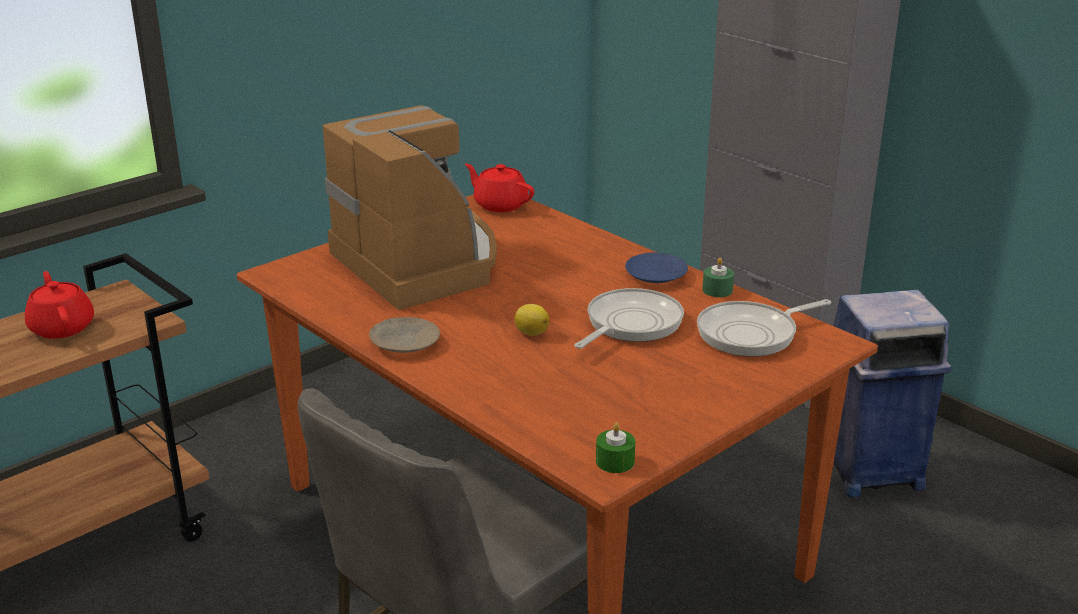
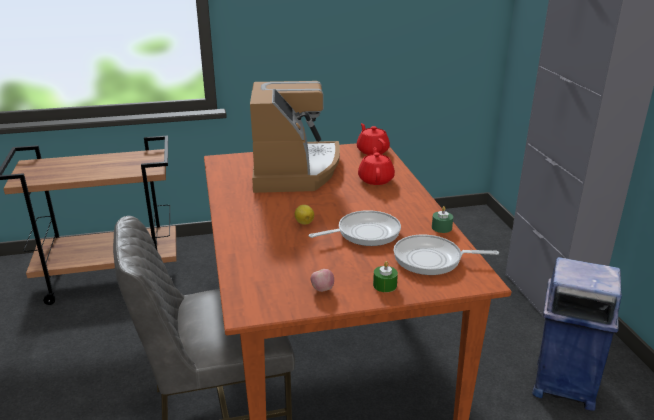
camera: 30 degrees right, 0 degrees up
(62, 327) = (114, 164): red teapot -> red teapot (376, 179)
(404, 342) = (235, 209): beige plate -> none
(615, 461) = (260, 307): green candle -> green candle (385, 285)
(656, 275) = (414, 209): blue plate -> none
(665, 412) = (322, 289): none -> apple

